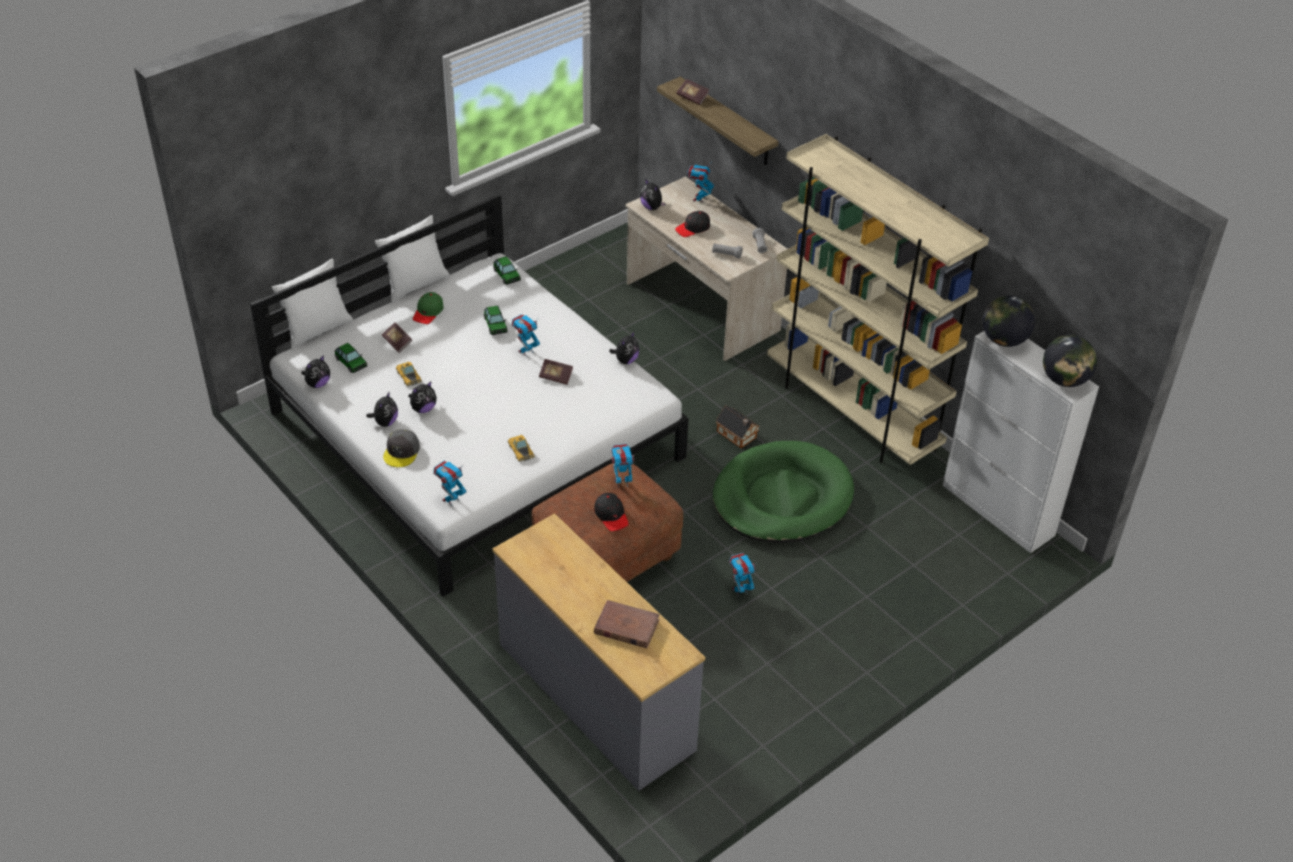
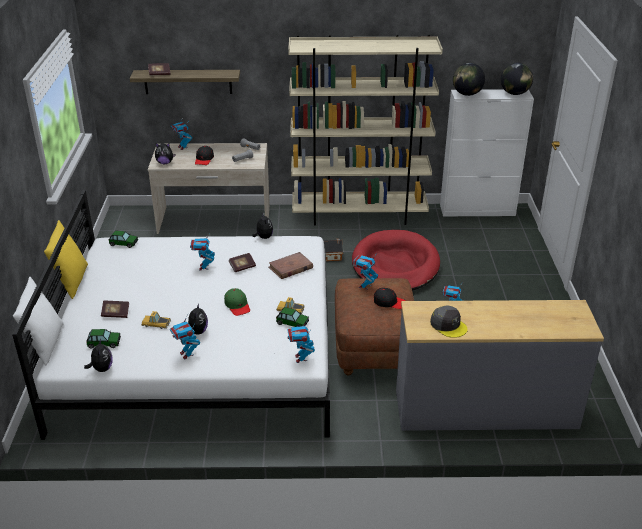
camera: 50 degrees left, 10 degrees down
(385, 422) = (186, 354): plush toy -> toy robot
(402, 452) = (226, 360): grey cap -> grey cap (448, 325)
(415, 284) = (71, 281): white pillow -> yellow pillow
(428, 312) = (107, 288): green cap -> green cap (237, 305)
(495, 325) = (163, 267): toy car -> toy car (292, 322)
(626, 627) = (534, 317): brown book -> brown book (290, 268)
(782, 497) = (395, 265): green dog bed -> red dog bed

